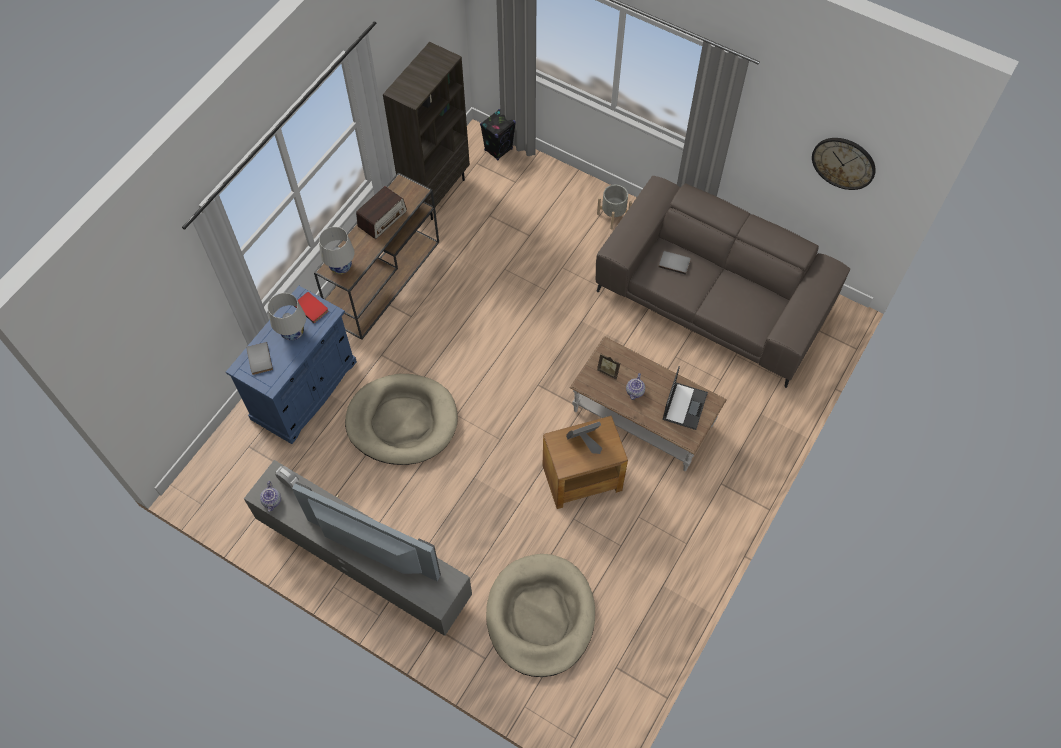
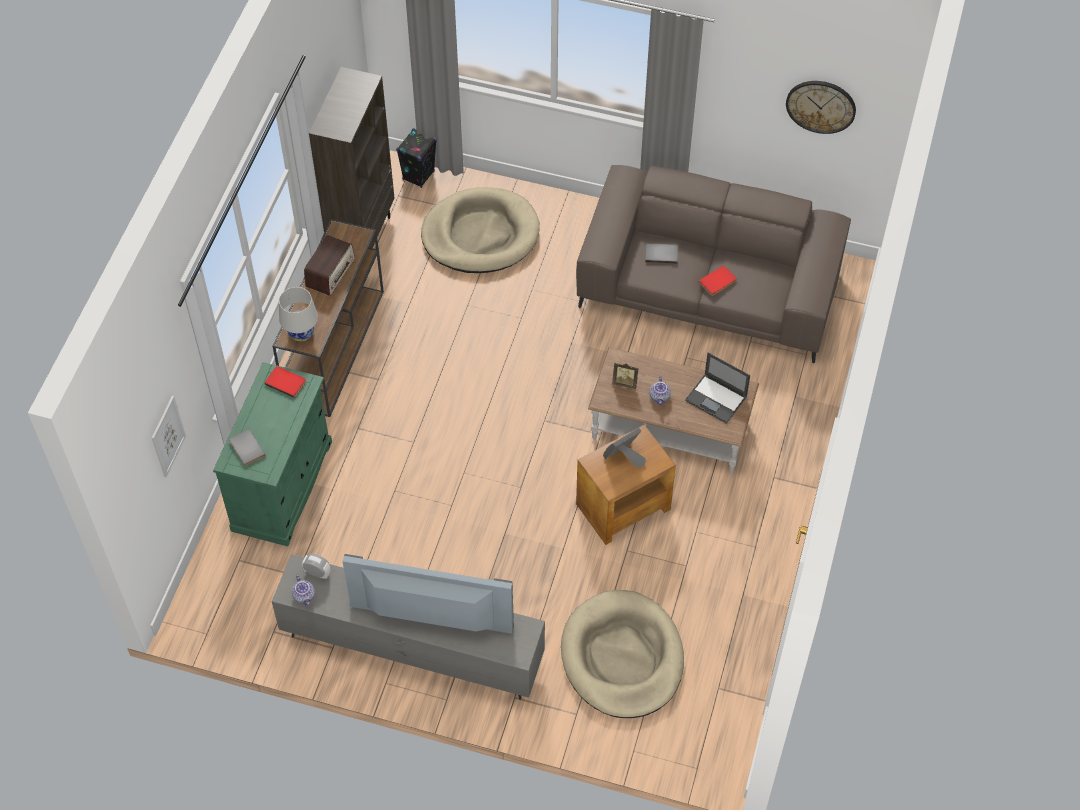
camera: 15 degrees left, 5 degrees down
(178, 338) = (168, 436): none -> picture
(293, 332) = (274, 412): white table lamp -> none
(304, 390) = (282, 486): blue cabinet -> green cabinet
(402, 421) = (405, 493): beige dog bed -> beige dog bed (480, 234)
(613, 215) = (571, 221): grey planter -> none
(684, 405) = (716, 399): laptop -> laptop turned 120 degrees clockwise
(717, 299) = (718, 282): none -> red book

